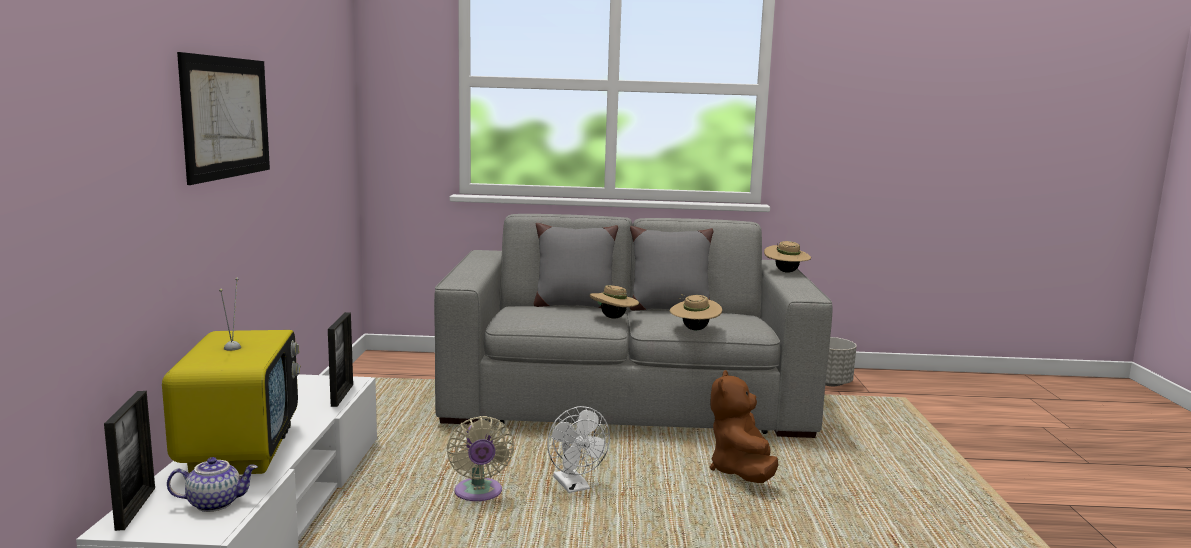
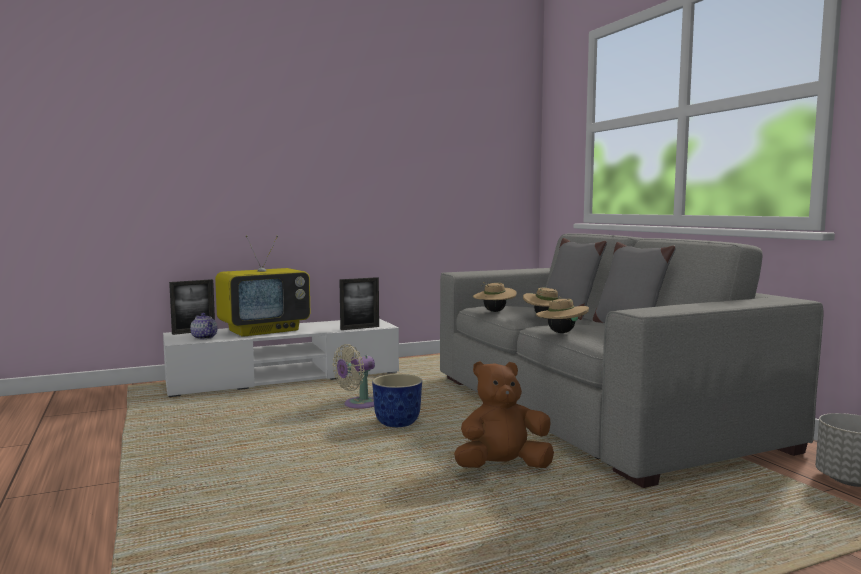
camera: 65 degrees right, 5 degrees down
(227, 117) = (335, 155): picture -> none
(575, 487) = (398, 423): white fan -> planter
(786, 272) = (742, 302): beige hat -> beige hat (494, 311)

